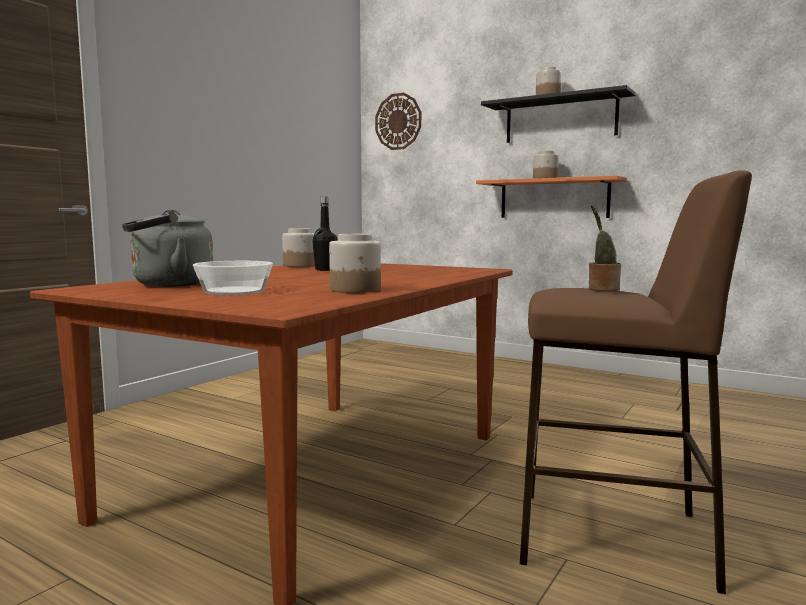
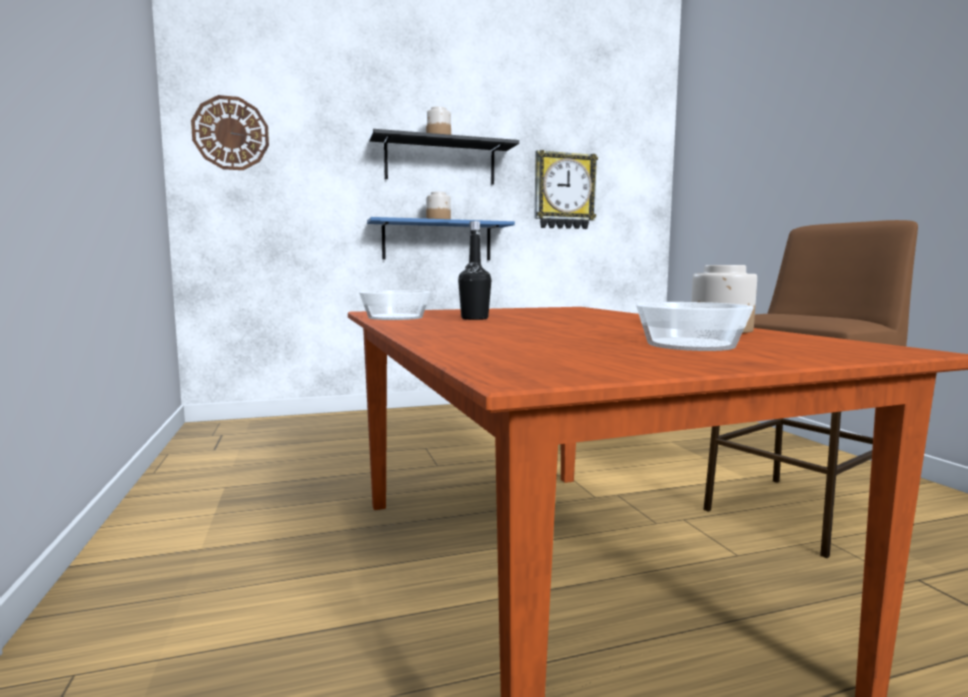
camera: 50 degrees left, 0 degrees up
(168, 285) = (550, 350): grey kettle -> none
(300, 265) = (395, 317): jar -> bowl
(553, 199) = (437, 241): orange shelf -> blue shelf
(602, 289) = (788, 312): potted plant -> none
(712, 132) = (564, 191): none -> wall clock

